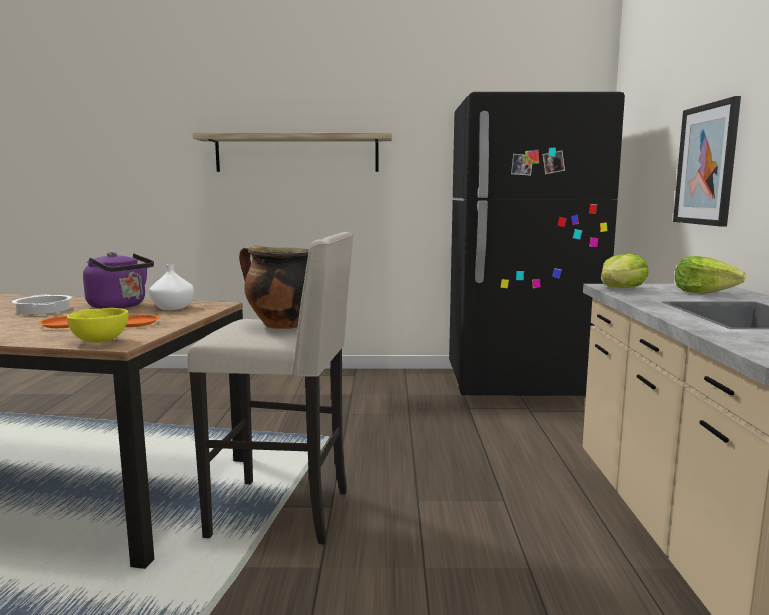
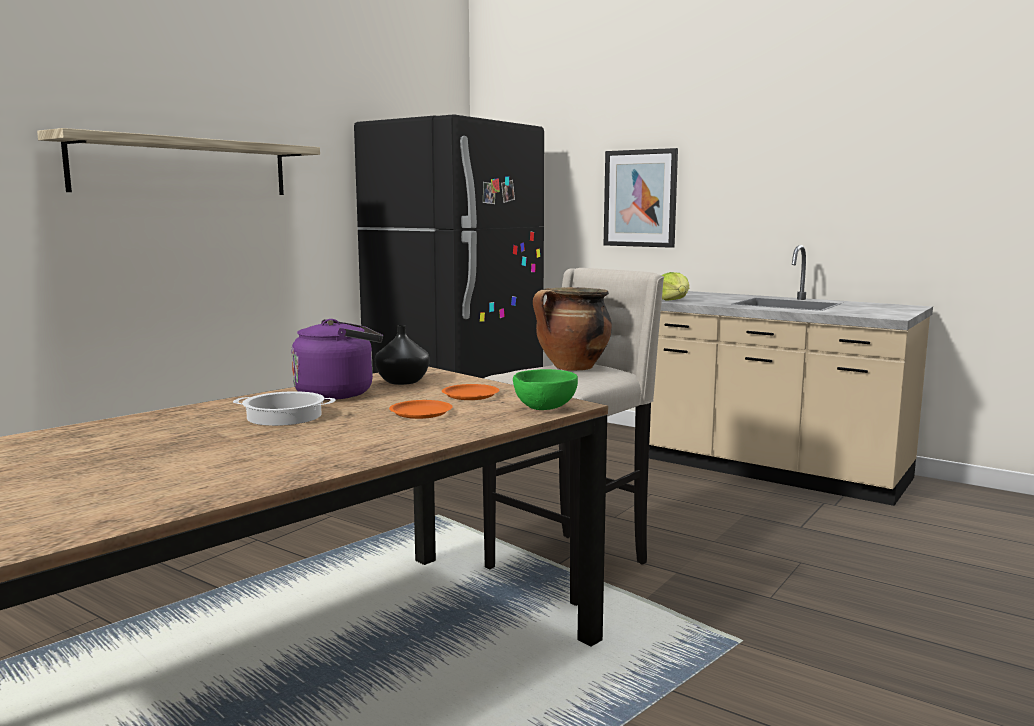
camera: 55 degrees left, 0 degrees up
(100, 341) = (544, 408): yellow bowl -> green bowl
(173, 308) = (401, 381): white vase -> black vase
(703, 292) = (713, 296): lettuce -> none

